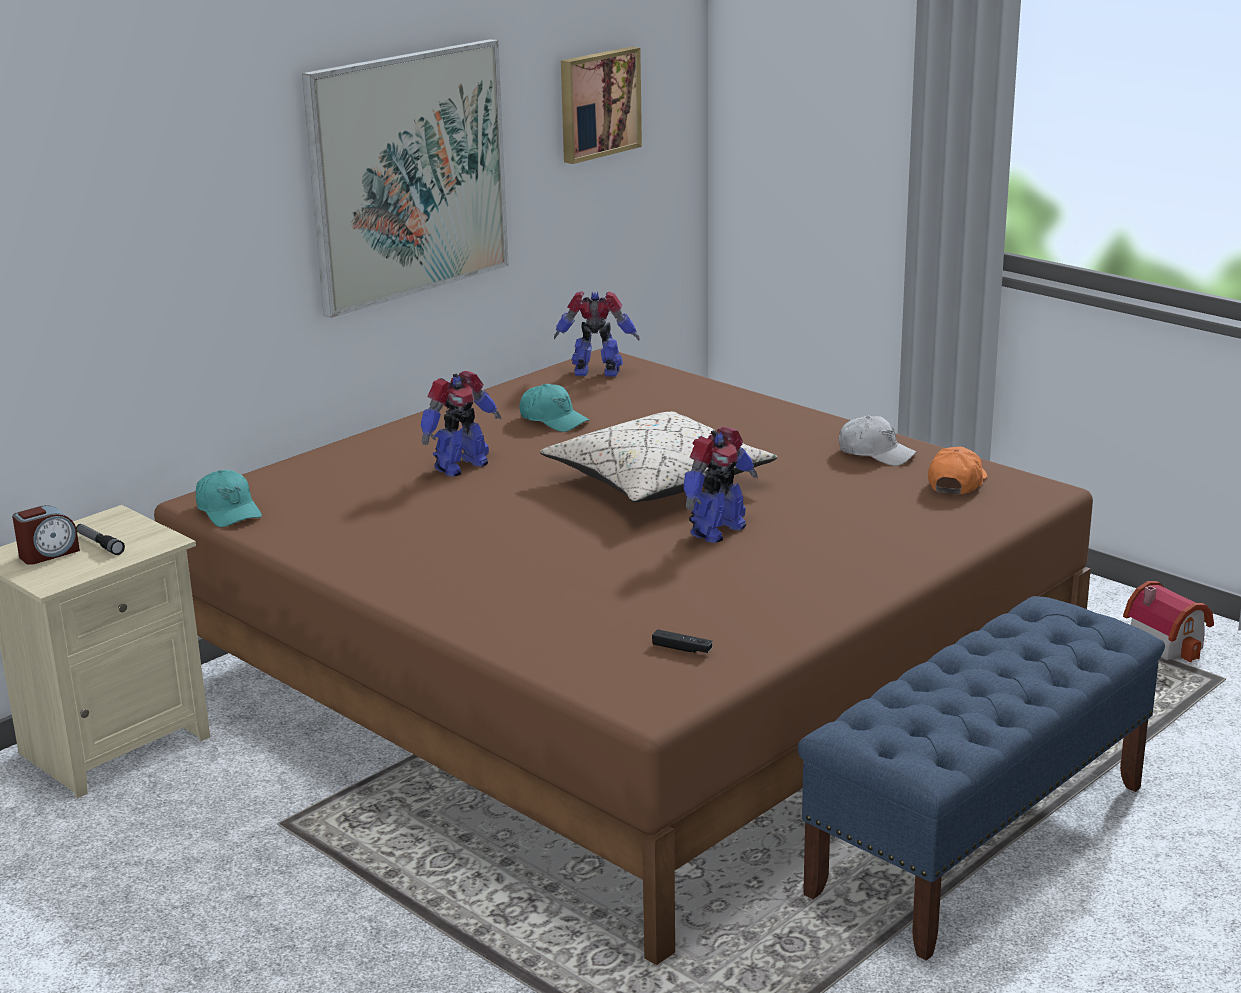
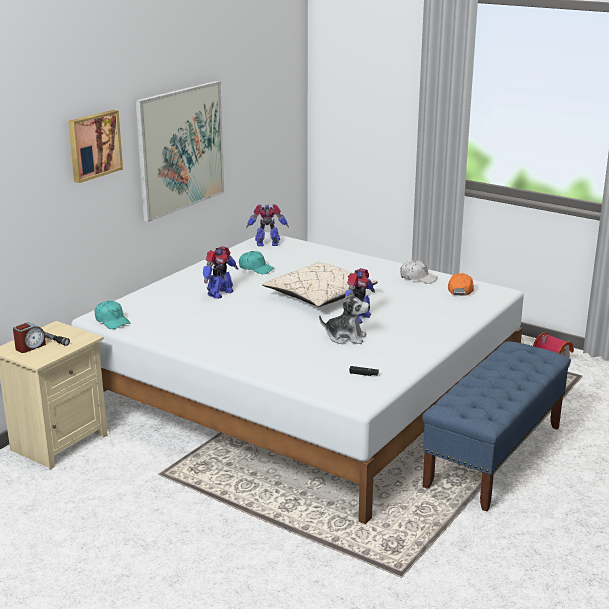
camera: 10 degrees left, 0 degrees up
(597, 104) = (261, 111): picture -> picture (93, 145)
(626, 678) = (305, 393): brown bed -> white bed
(676, 569) = (345, 337): none -> plush toy

